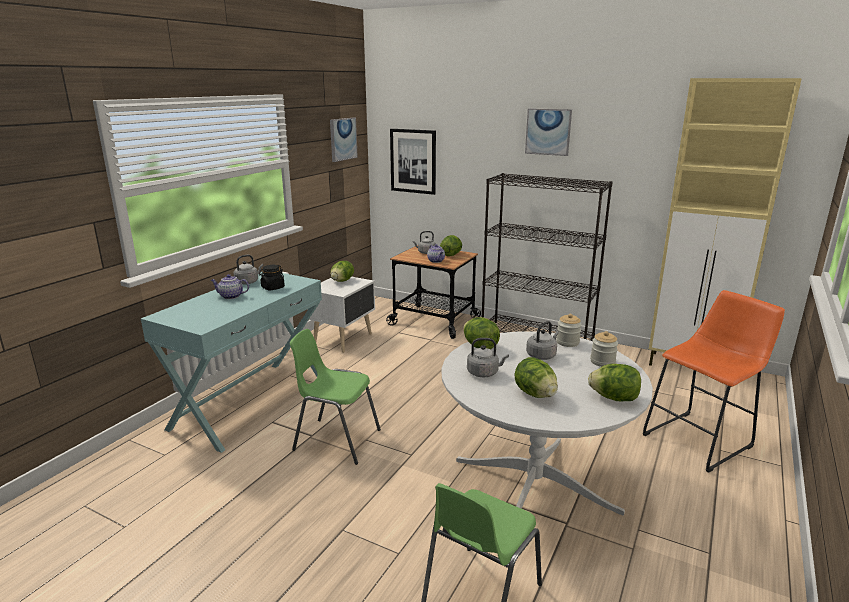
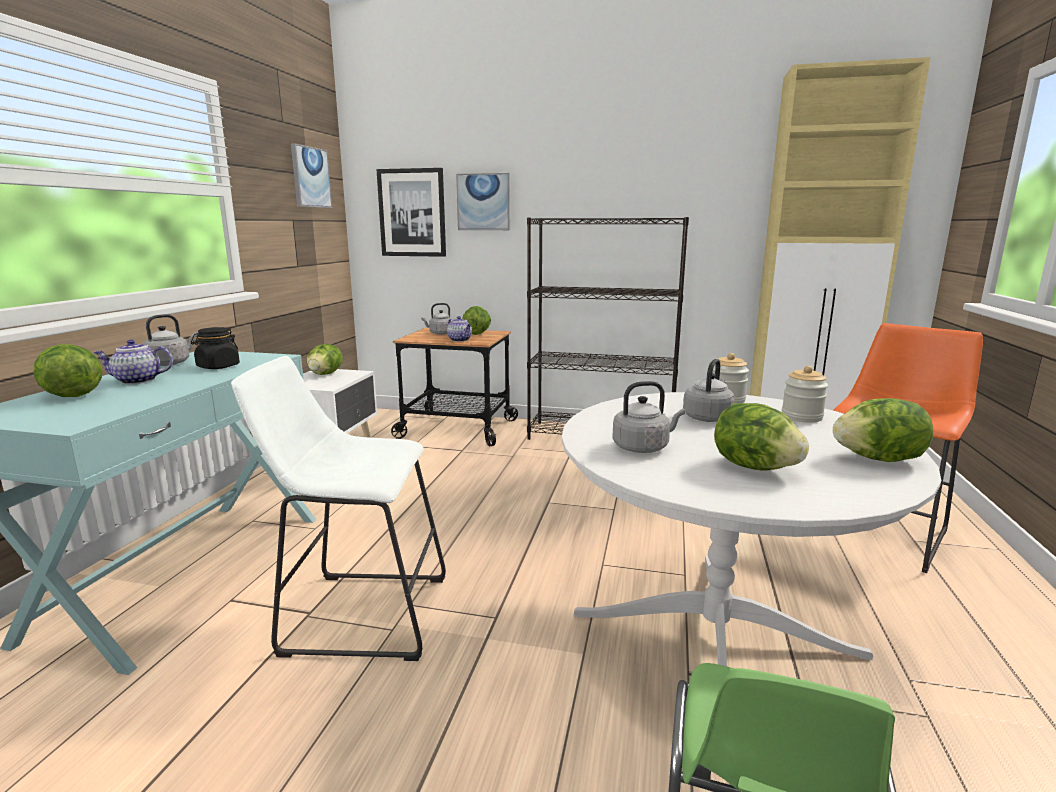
camera: 15 degrees left, 5 degrees down
(336, 440) = (357, 613): green chair -> white stool
(480, 346) = (605, 415): lettuce -> lettuce (72, 395)
(548, 132) = (598, 159): picture -> picture (483, 202)

